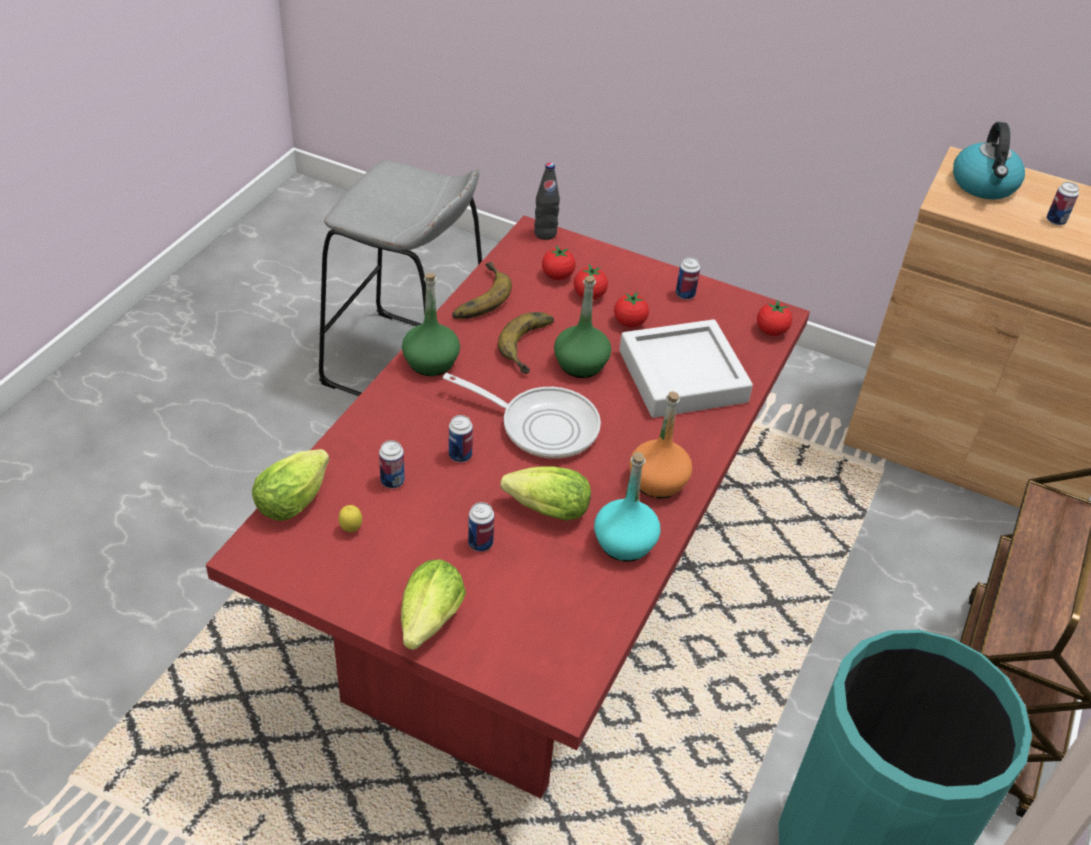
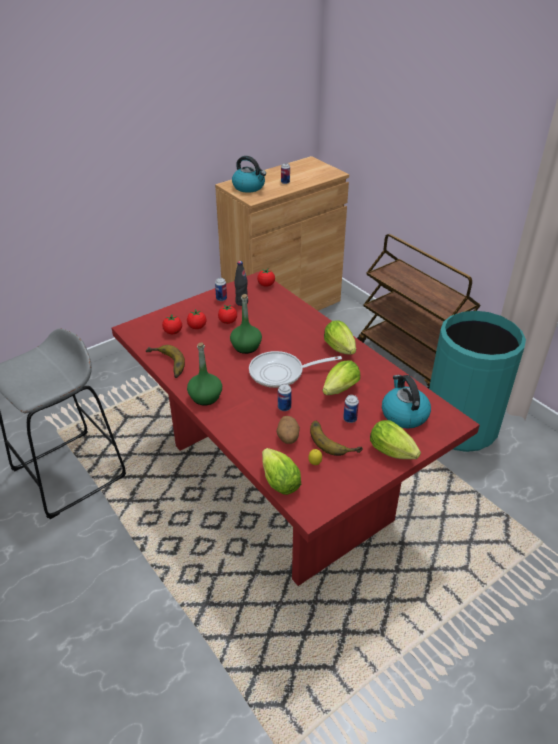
camera: 60 degrees left, 5 degrees down
(392, 481) = (288, 438): can -> potato
(534, 346) = (221, 357): banana -> banana (334, 439)
(536, 614) = (404, 414): none -> kettle
(542, 426) = (281, 373): frying pan -> frying pan turned 150 degrees counterclockwise
(545, 233) = (134, 325): black bottle -> black bottle (241, 302)
(625, 543) = (374, 373): turquoise bottle -> none
(658, 481) = (341, 350): orange bottle -> lettuce
(682, 376) = (277, 319): grey tray -> none

